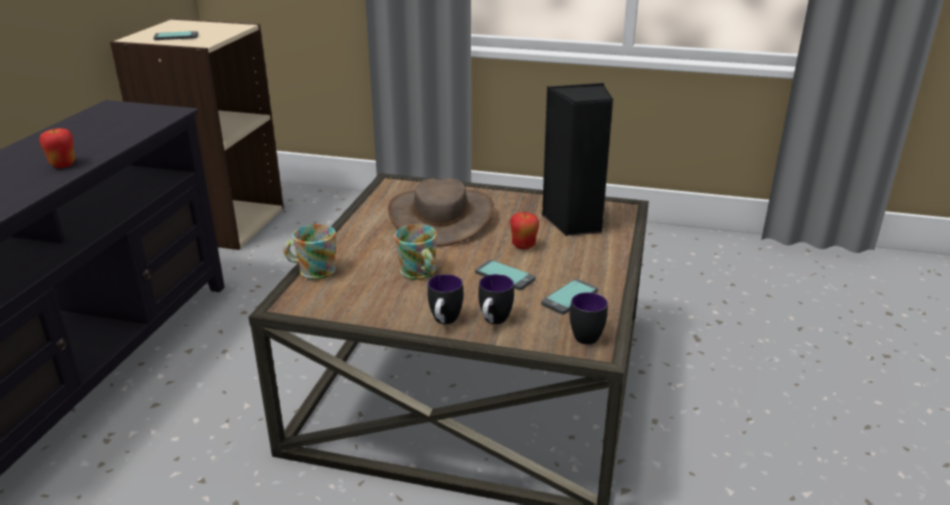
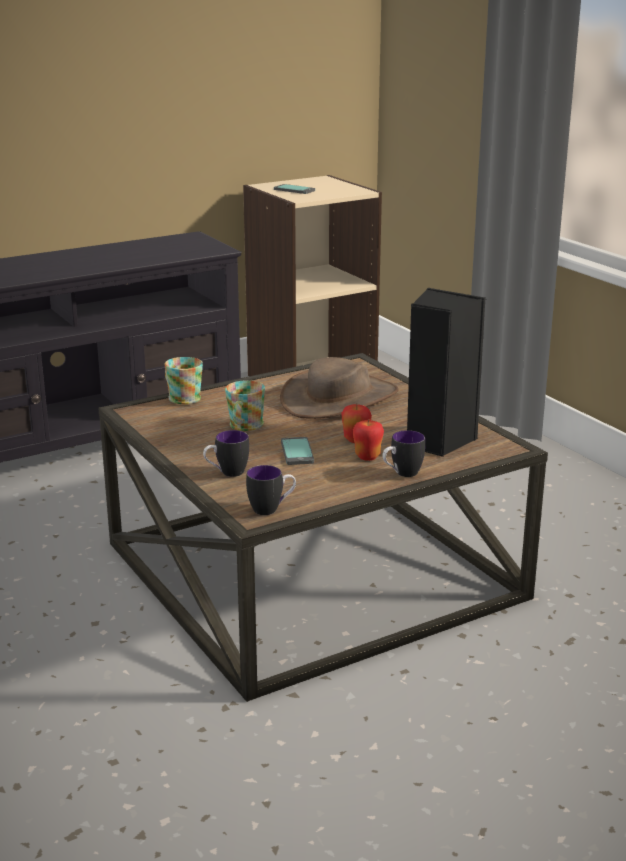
camera: 45 degrees right, 5 degrees down
(63, 165) = (90, 265): apple -> apple (367, 457)
(444, 322) = (196, 459): mug -> mug (401, 474)
(570, 298) = (311, 484): phone -> none

